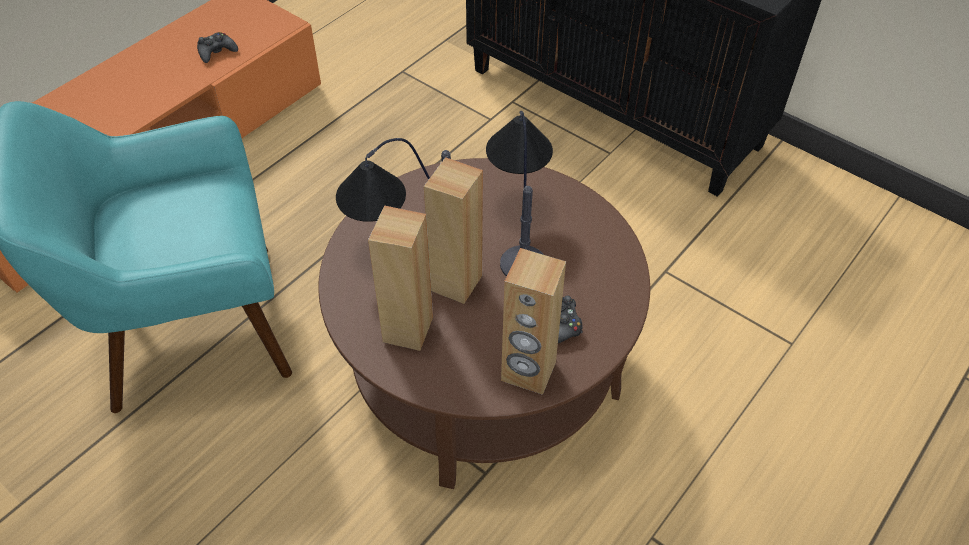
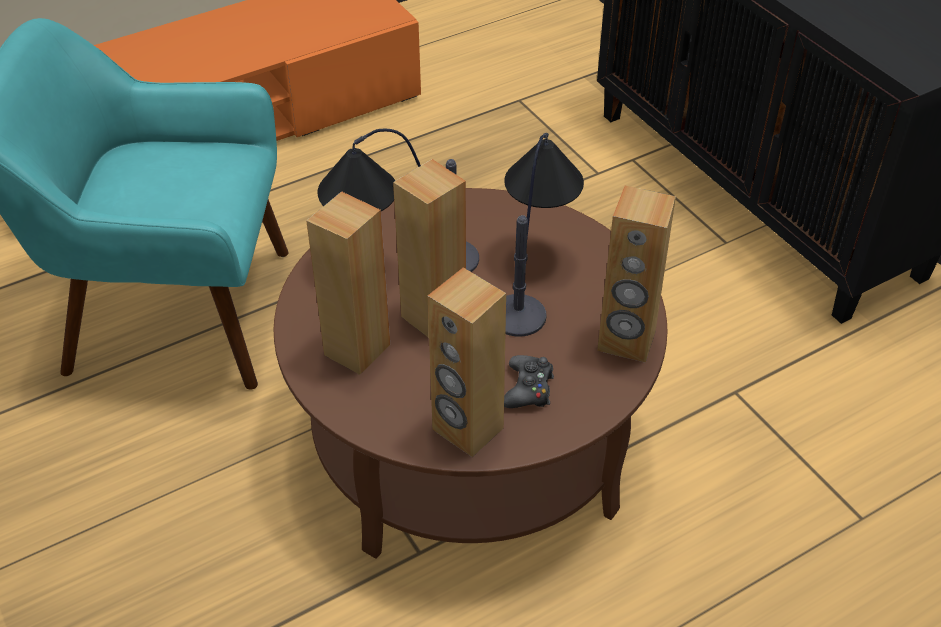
camera: 20 degrees right, 5 degrees down
(216, 52) = (305, 30): black game controller -> none
(615, 263) = (626, 341): none -> brown speaker

